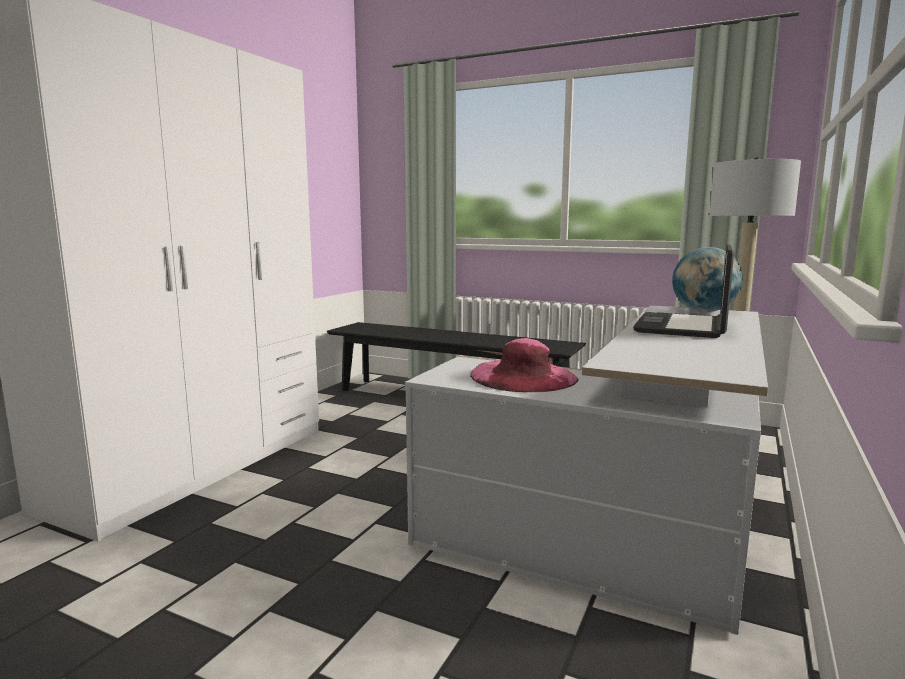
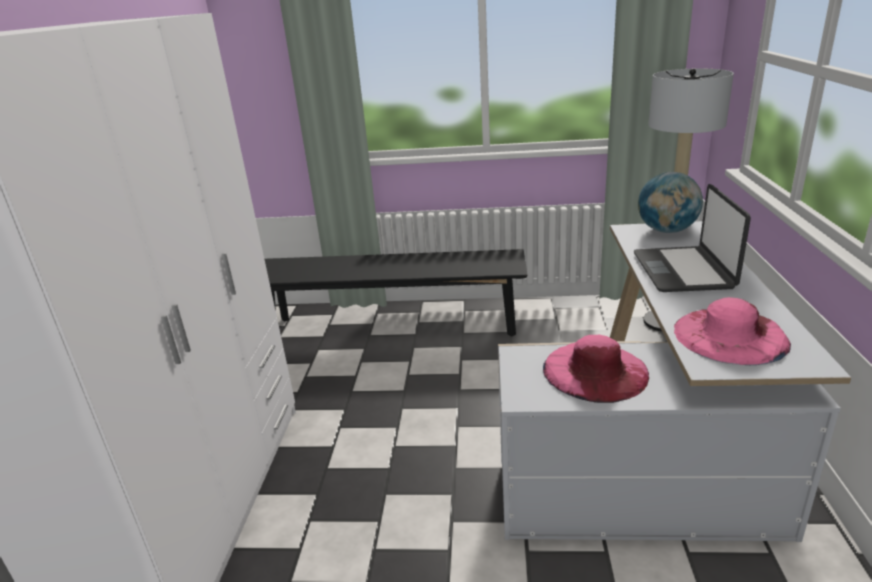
camera: 20 degrees left, 15 degrees up
(668, 355) = (730, 335): none -> pink hat

